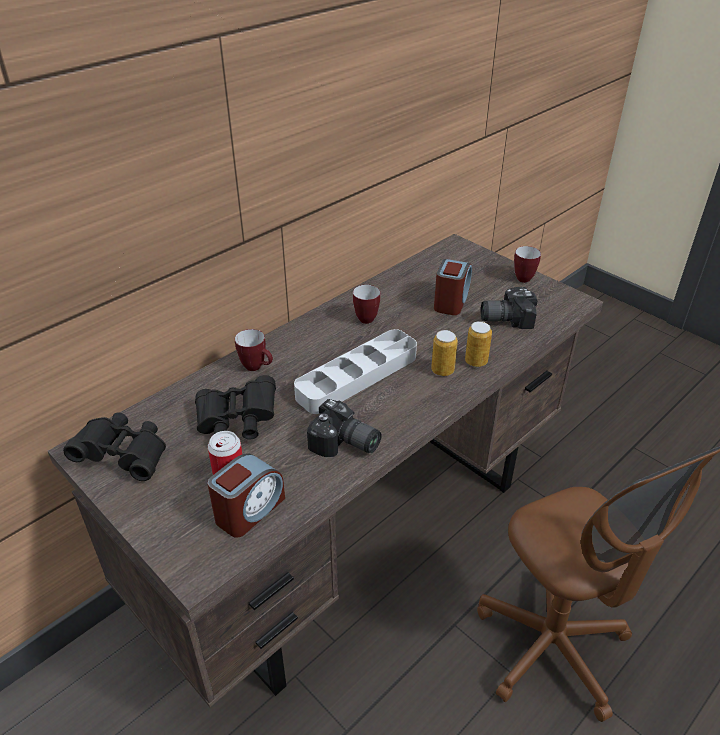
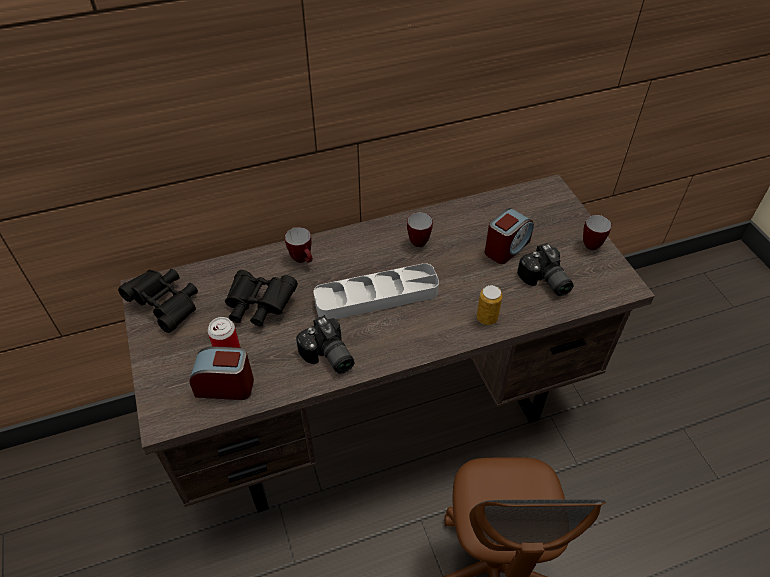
camera: 25 degrees right, 10 degrees up
(249, 510) = (225, 385): alarm clock -> alarm clock turned 150 degrees counterclockwise
(442, 370) = (451, 316): can -> none
(505, 317) = (544, 281): camera -> camera turned 135 degrees counterclockwise

